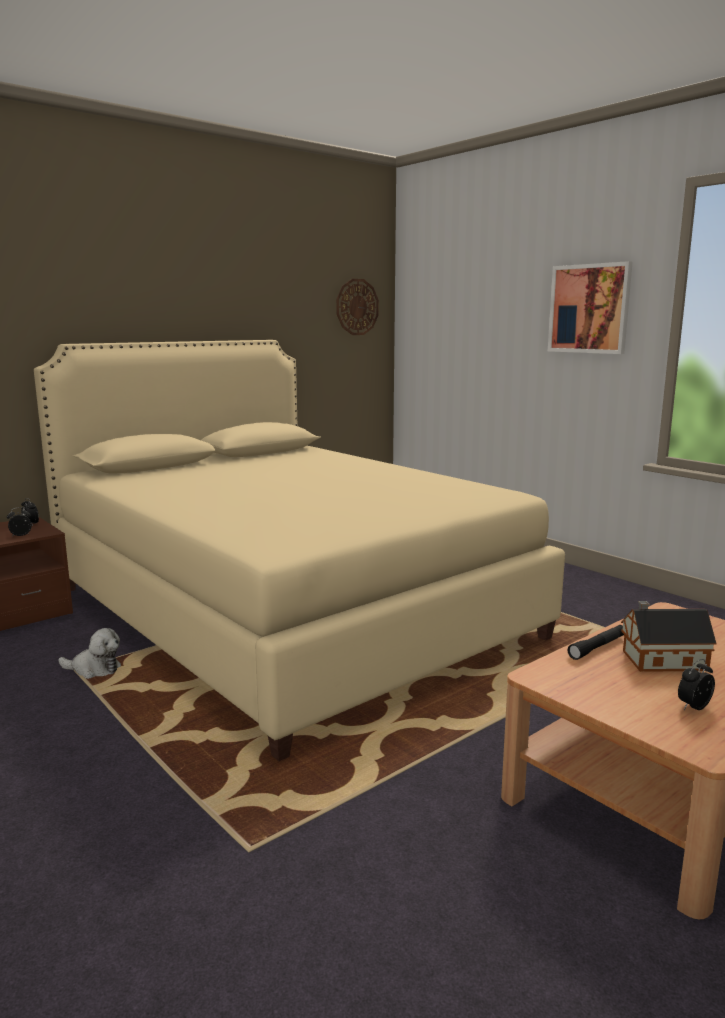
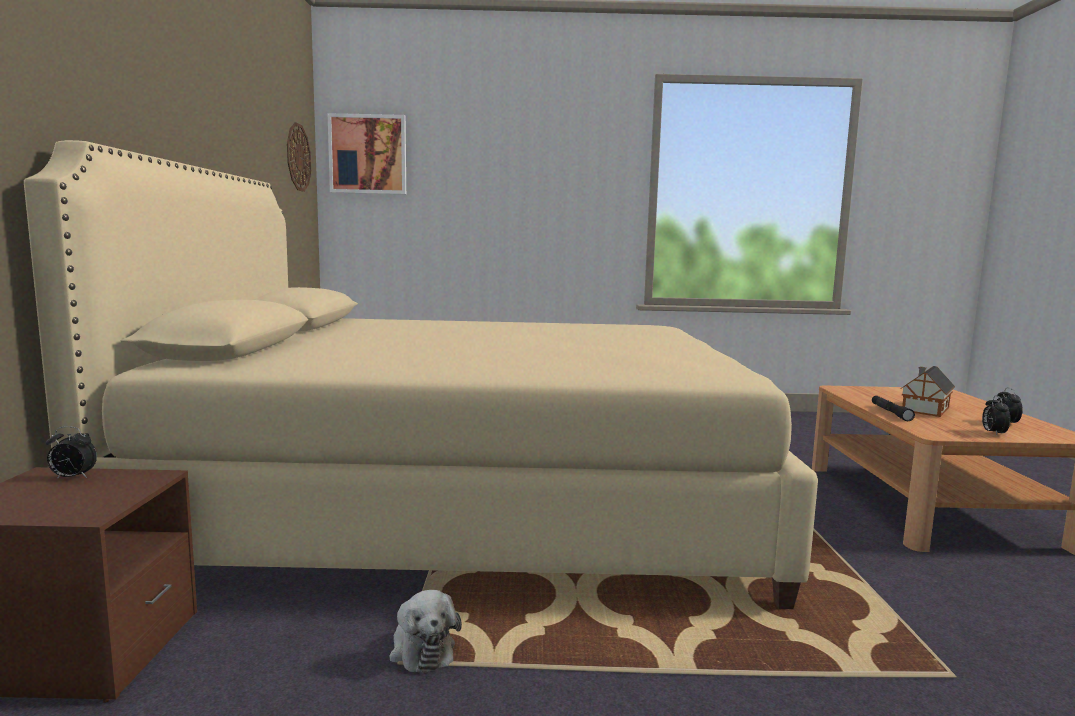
camera: 50 degrees left, 5 degrees down
(21, 535) = (115, 492): alarm clock -> alarm clock (993, 433)
(94, 670) = (421, 649): plush toy -> plush toy turned 105 degrees clockwise
(589, 309) = (573, 174): picture -> picture (368, 154)

